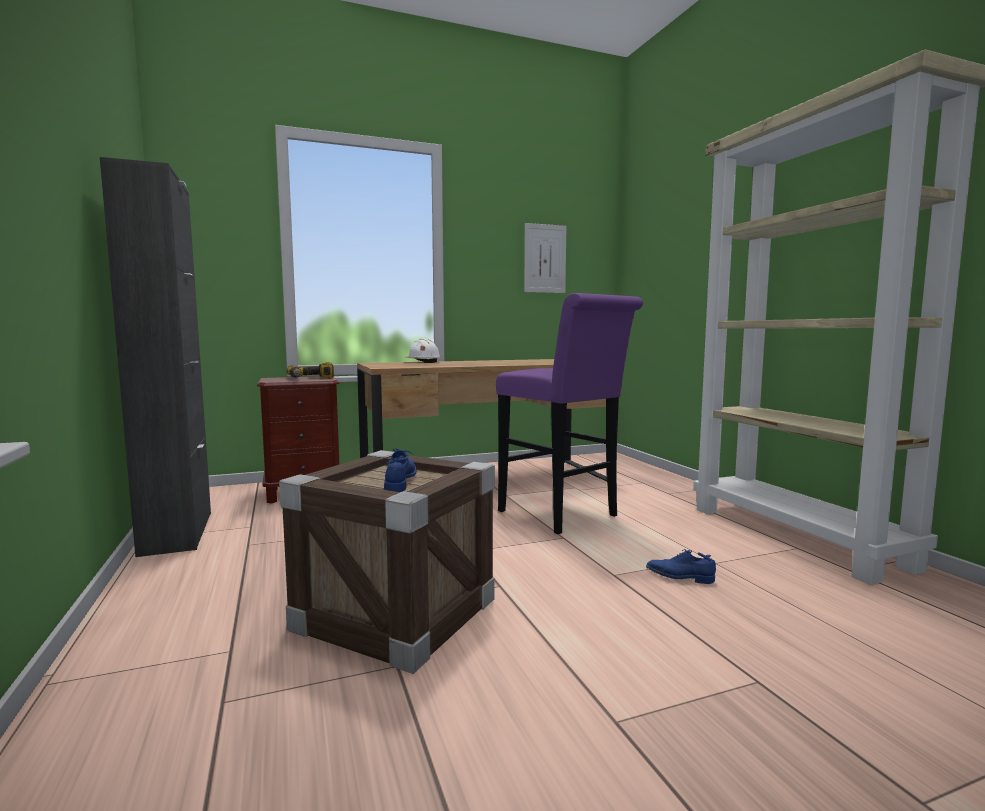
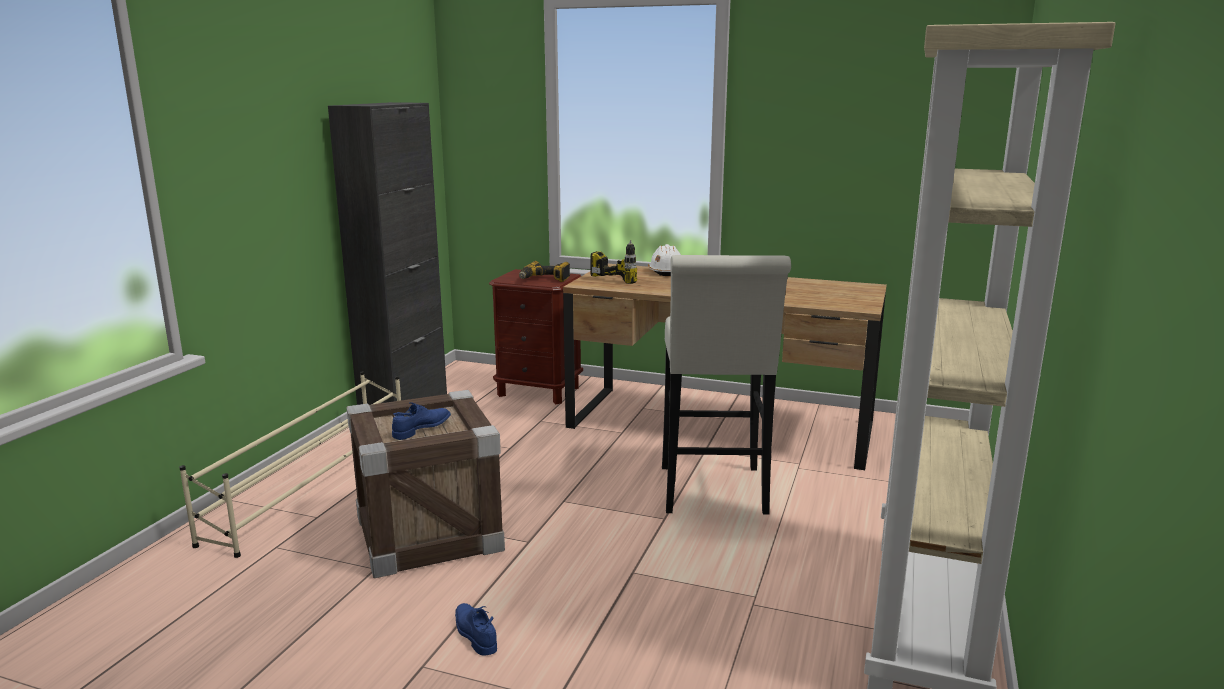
camera: 40 degrees right, 10 degrees up
(171, 626) = (313, 486): none -> beige shoe rack
(401, 364) = (622, 278): none -> power drill
(545, 258) = (874, 135): picture -> none
(563, 515) = (713, 494): purple stool -> white stool
(679, 577) = (684, 601): blue shoe -> blue shoe (475, 634)

